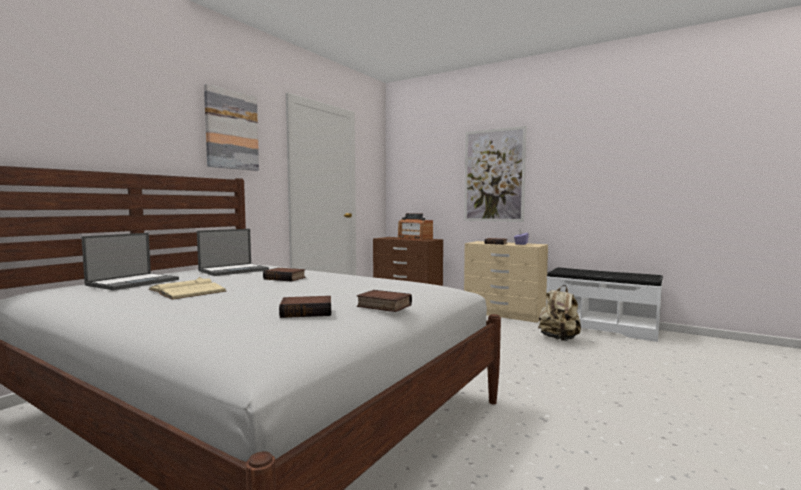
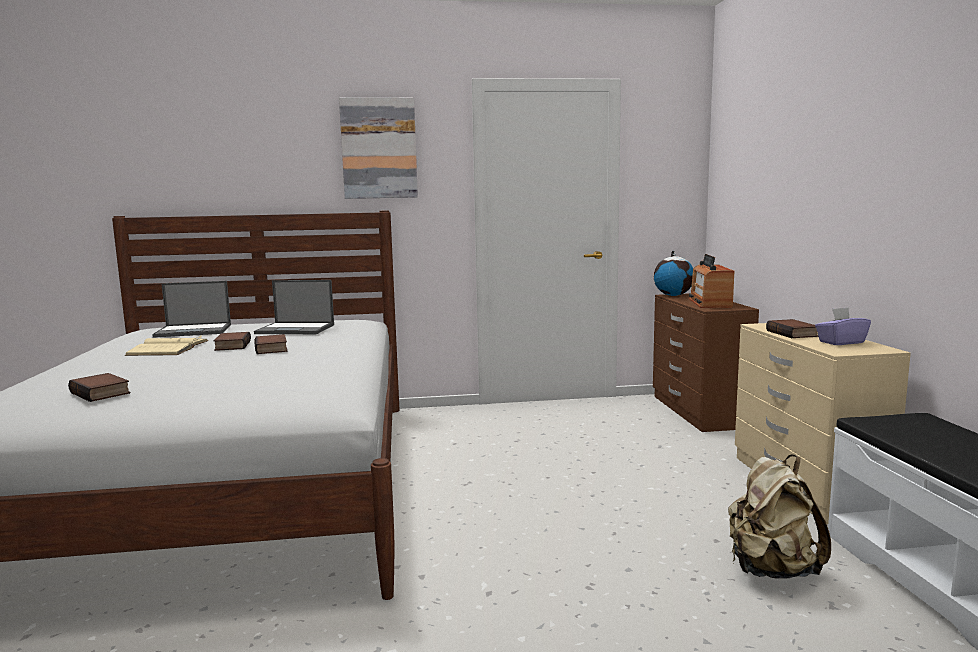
camera: 50 degrees right, 5 degrees up
(382, 306) = (159, 404): book -> book (231, 345)
(383, 238) = (673, 295): none -> globe
(494, 175) = (839, 181): picture -> none

